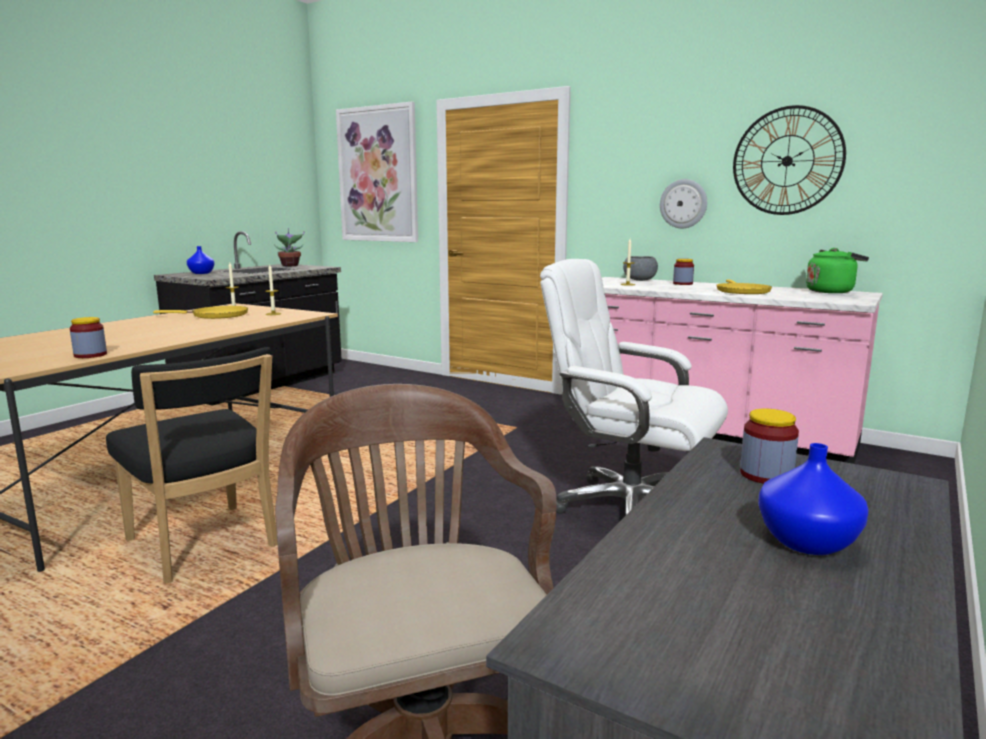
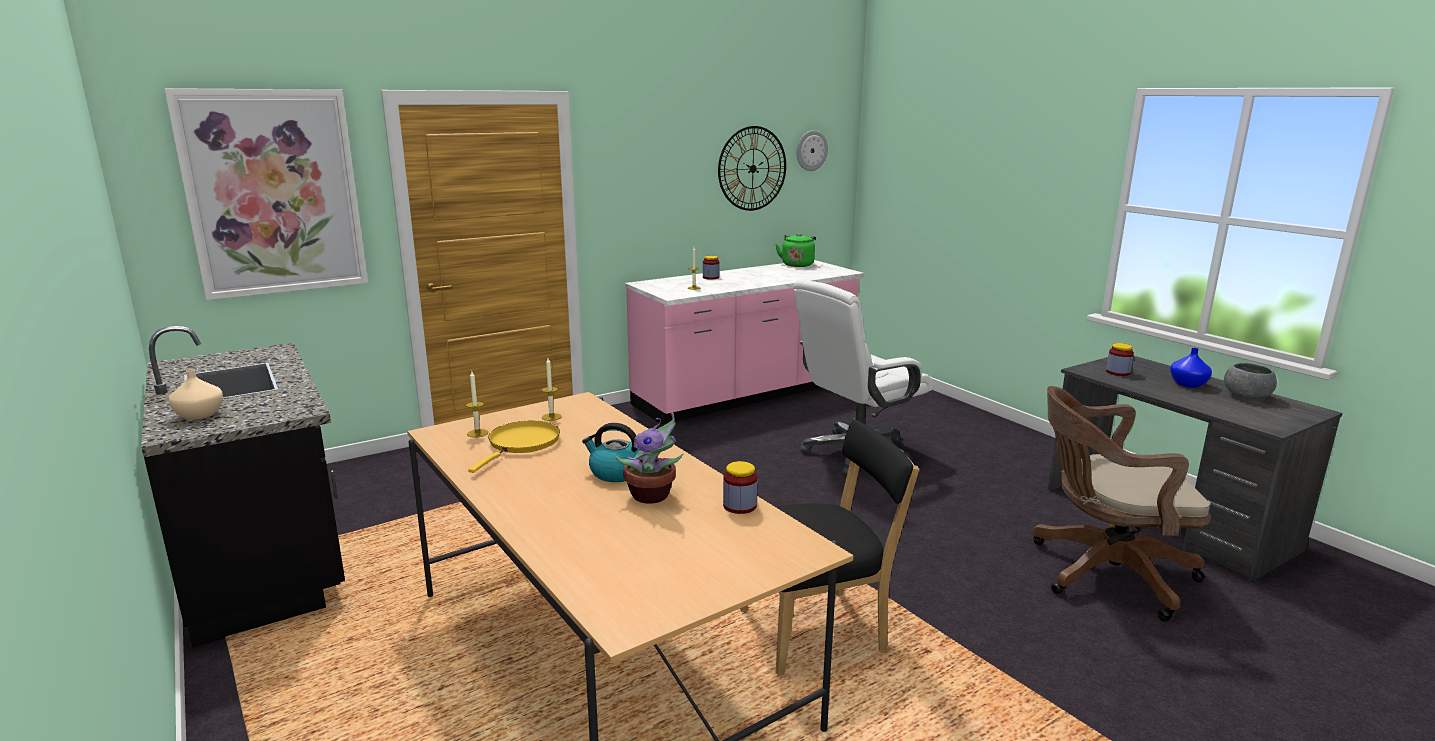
camera: 65 degrees left, 5 degrees up
(162, 331) = (616, 472): none -> kettle
(201, 273) = (198, 415): blue vase -> beige vase
(290, 266) = (204, 363): potted plant -> potted plant (652, 496)
(639, 280) = (670, 281): grey bowl -> grey bowl (1246, 396)
(683, 204) = (683, 206): wall clock -> wall clock (811, 150)
(741, 291) = (773, 277): yellow frying pan -> none

